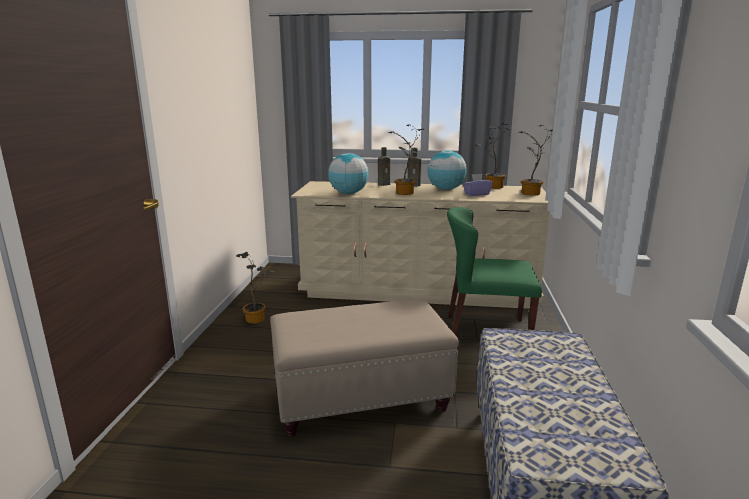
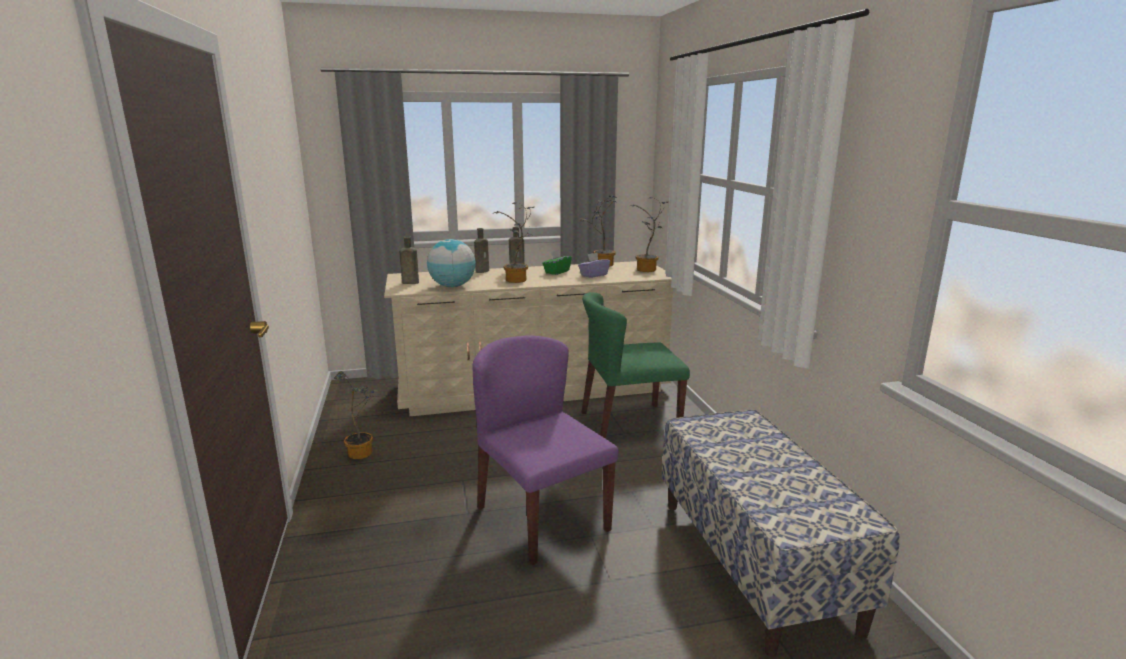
camera: 20 degrees left, 0 degrees up
(318, 188) = (409, 283): none -> brown bottle
(362, 398) = (541, 518): beige ottoman -> purple chair
(446, 189) = (557, 272): globe -> green tissue box

